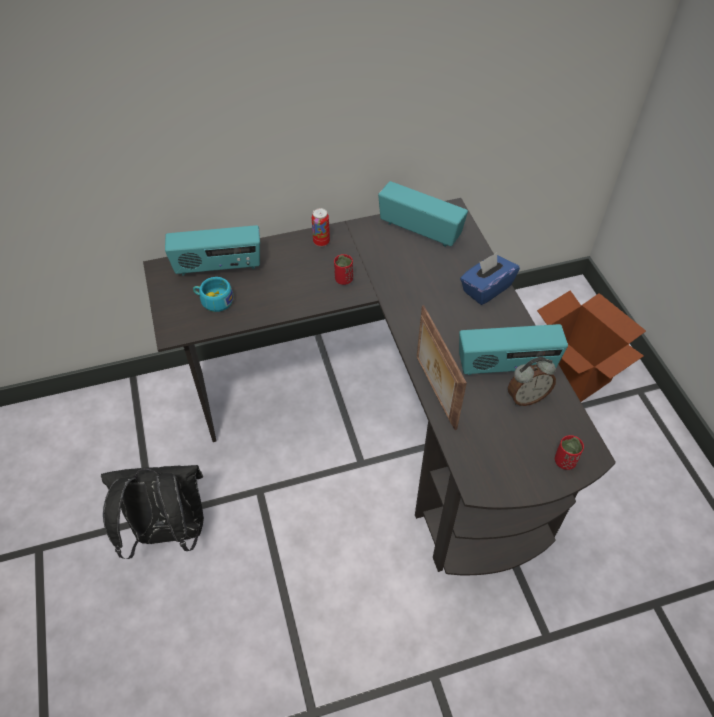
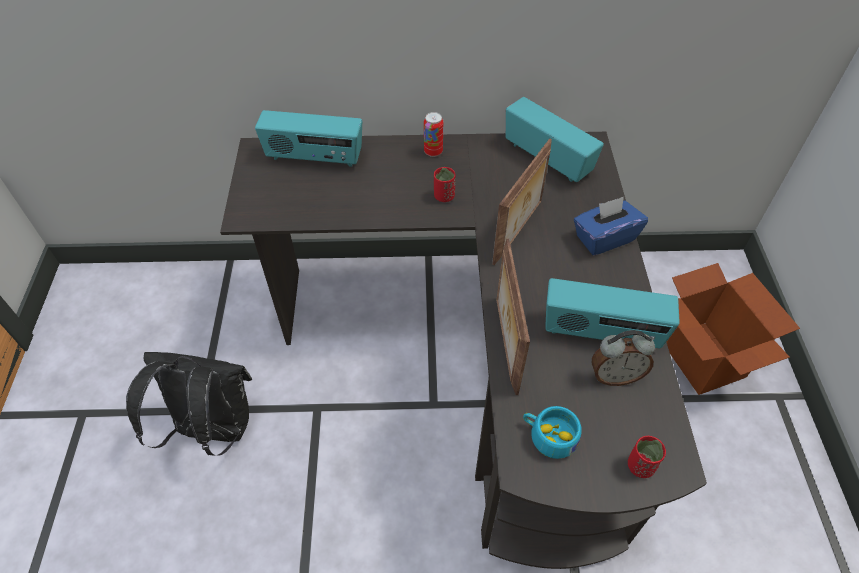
camera: 15 degrees right, 0 degrees up
(214, 300) = (297, 192): turquoise cup -> turquoise cup (548, 436)
(416, 297) = (519, 232): none -> picture frame

